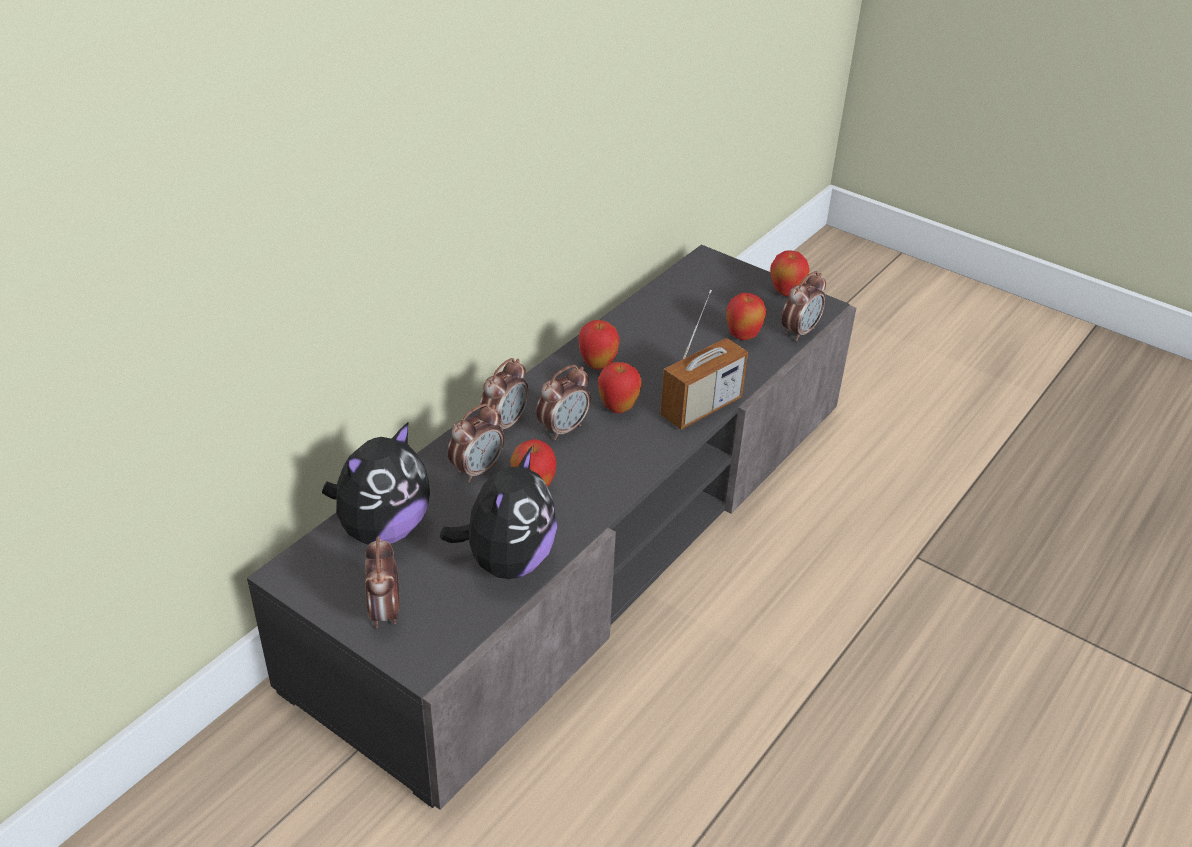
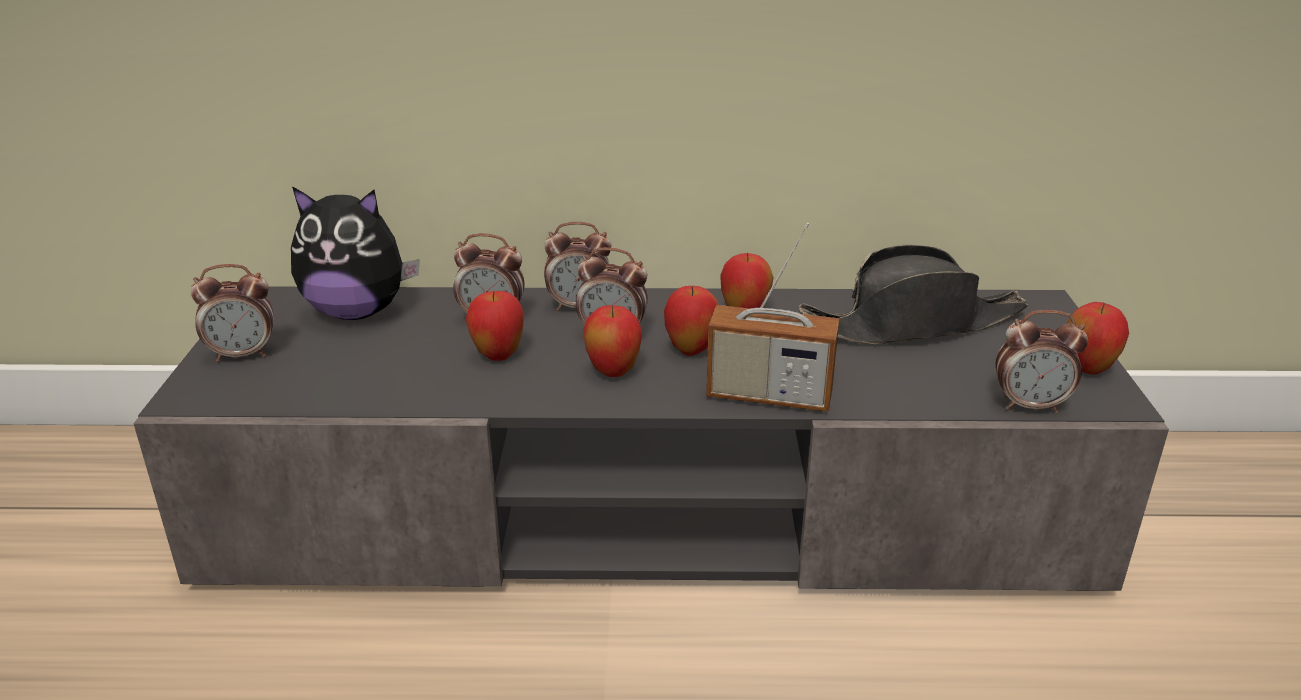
camera: 55 degrees right, 10 degrees down
(385, 612) = (243, 355): alarm clock -> alarm clock turned 150 degrees counterclockwise
(507, 561) = (372, 383): plush toy -> none
(680, 314) = (913, 324): none -> black hat
(742, 336) = (946, 373): apple -> apple (613, 372)

